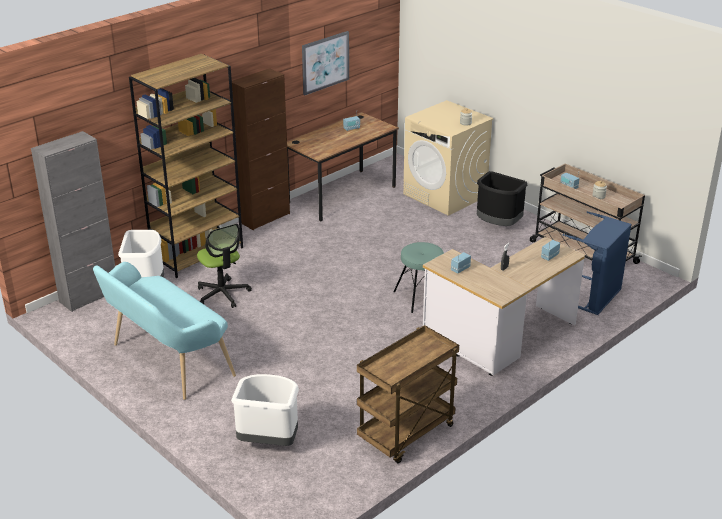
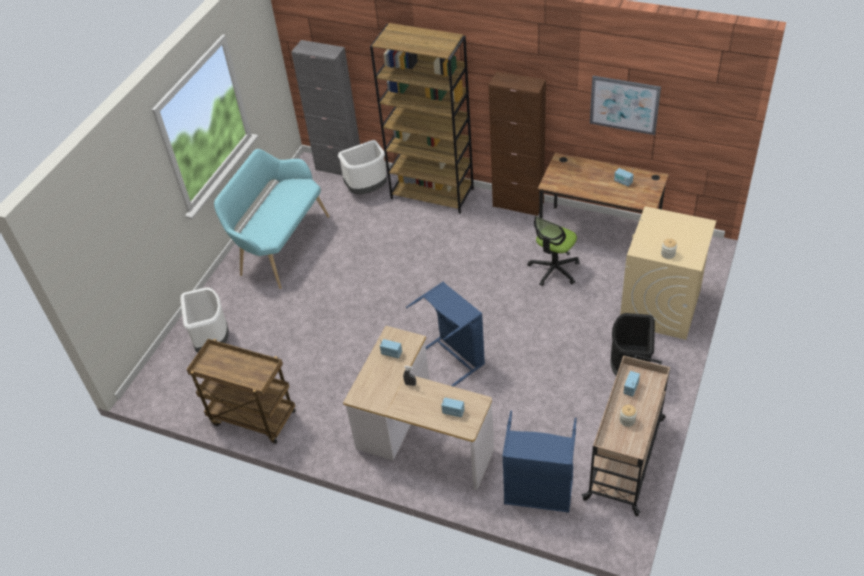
camera: 70 degrees right, 15 degrees up
(222, 294) = (383, 233): office chair -> office chair (554, 270)
(421, 297) = (454, 356): turquoise stool -> blue laundry basket

